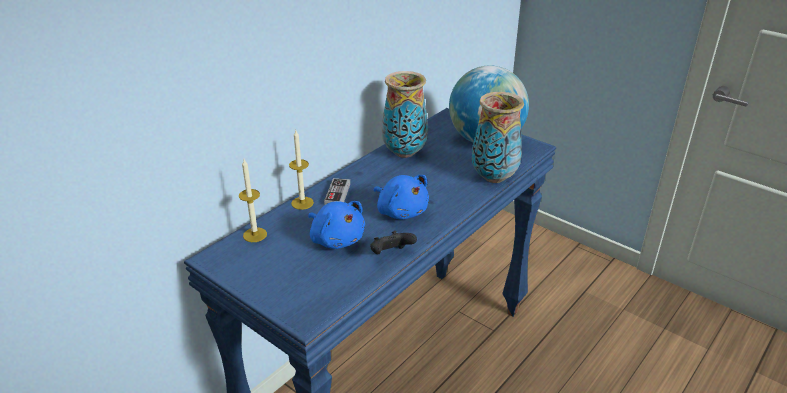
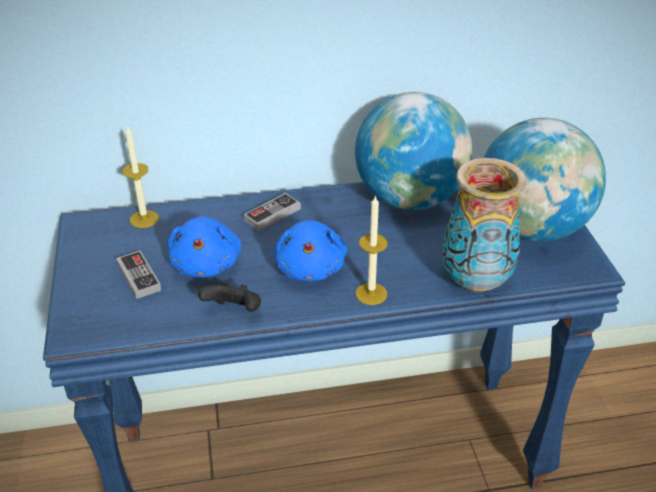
camera: 40 degrees right, 5 degrees up
(302, 203) = (227, 206): candle -> candle (371, 294)
(302, 267) = (139, 277): none -> game controller
(405, 152) = (409, 199): vase -> globe

